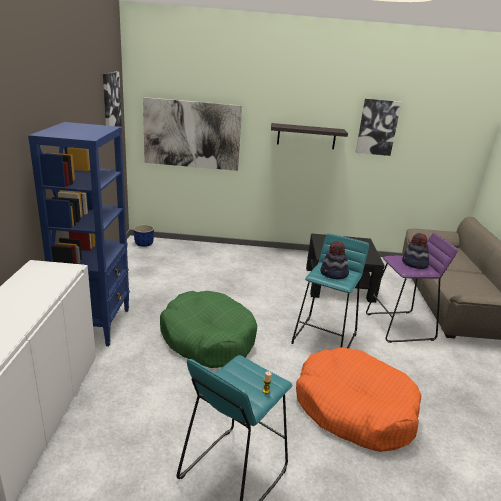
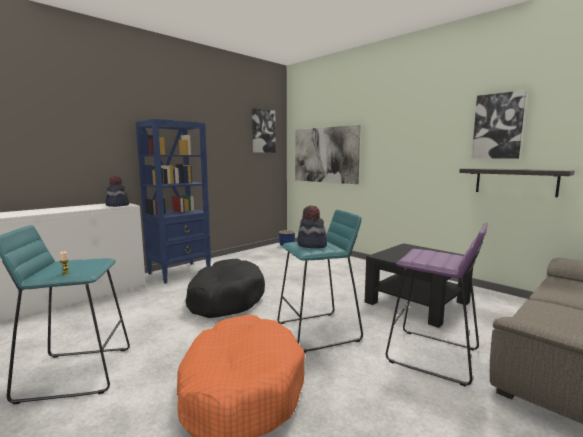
camera: 45 degrees right, 15 degrees down
(208, 338) = (225, 298): green dog bed -> black dog bed
(306, 136) = (417, 146): shelf -> shelf (515, 181)
(414, 264) = (435, 257): hat -> hat (117, 205)

